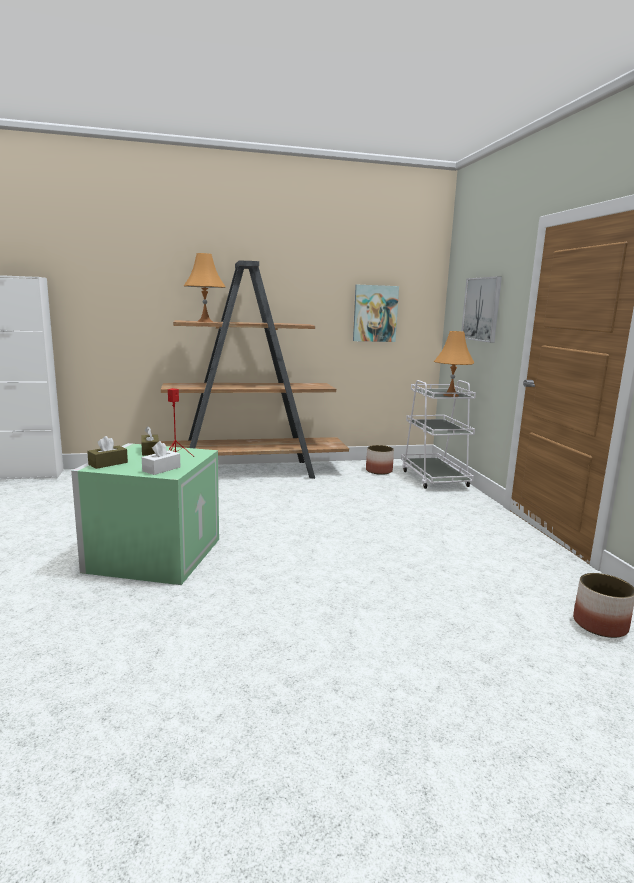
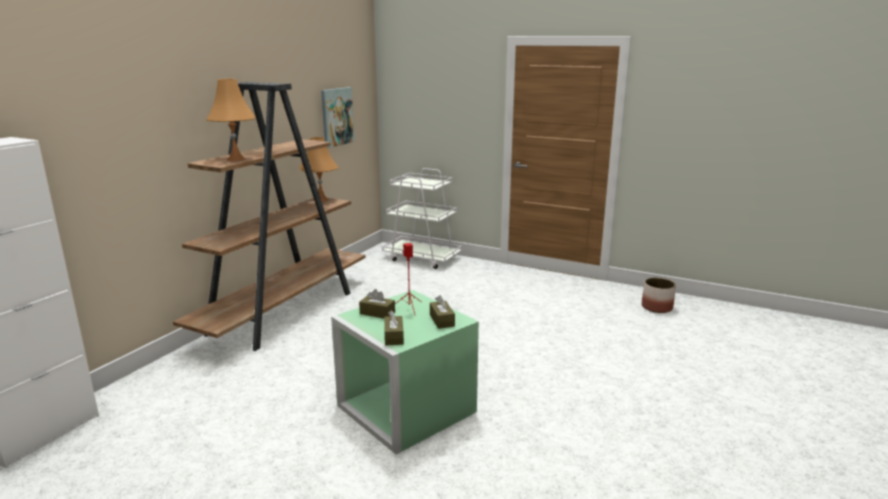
camera: 50 degrees left, 5 degrees up
(161, 469) = (442, 320): white tissue box -> brown tissue box
(378, 471) = (376, 267): planter -> none
(450, 395) = (434, 183): orange table lamp -> orange table lamp (321, 199)
(482, 309) = (440, 105): picture -> none

